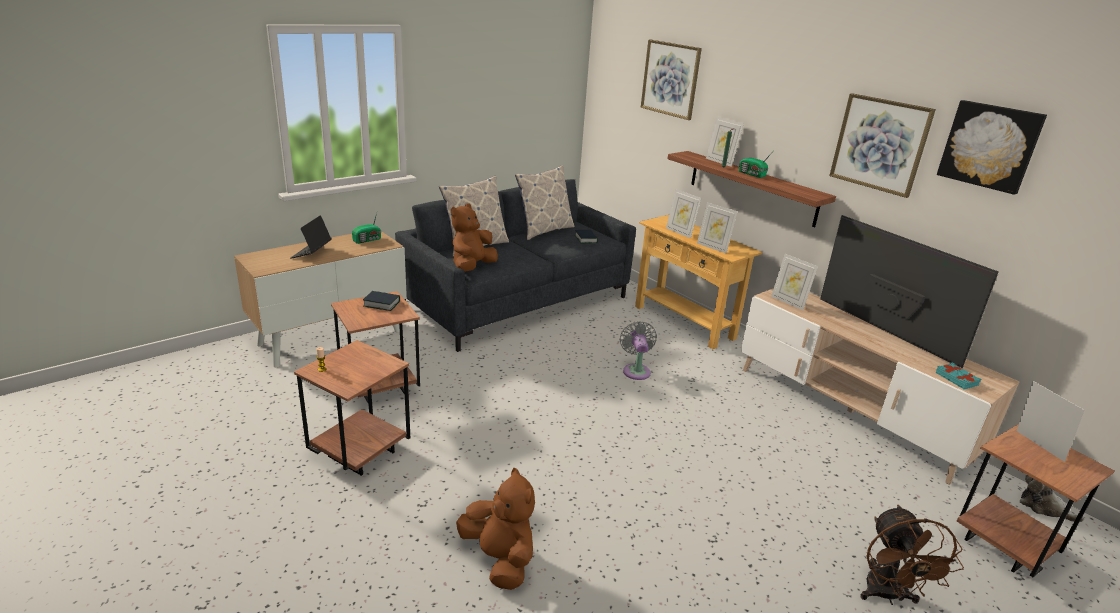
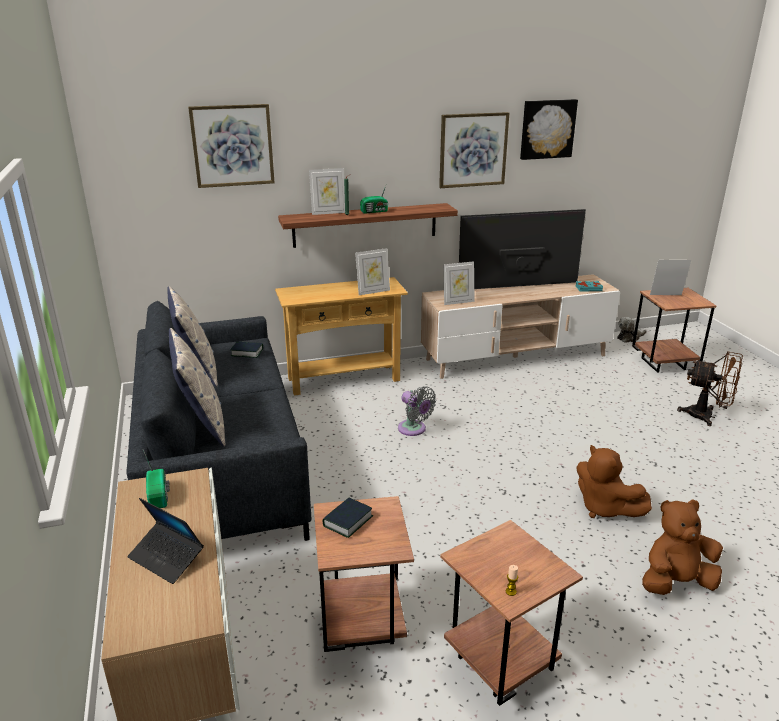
camera: 65 degrees left, 0 degrees up
(472, 267) = (268, 438): brown plush toy -> brown plush toy (604, 508)
(636, 370) = (414, 429): grey fan -> grey fan turned 150 degrees counterclockwise
(680, 232) = (327, 295): picture frame -> none

